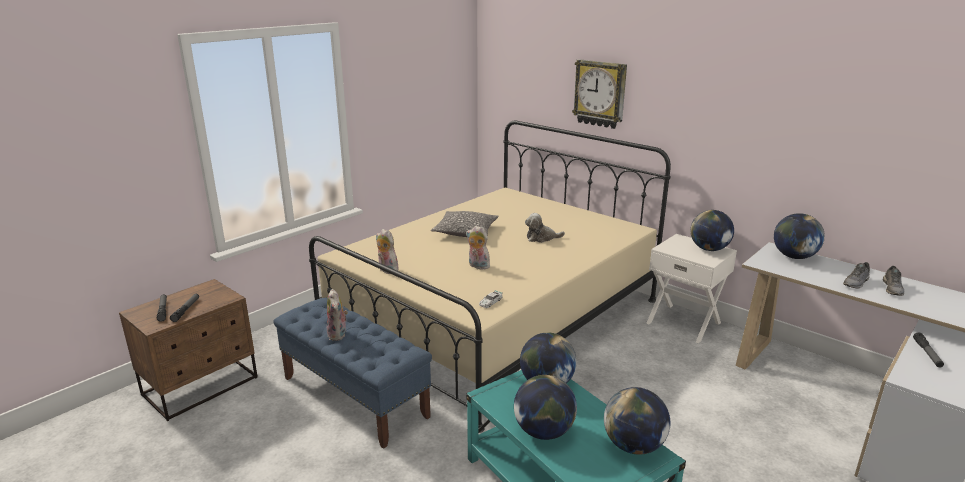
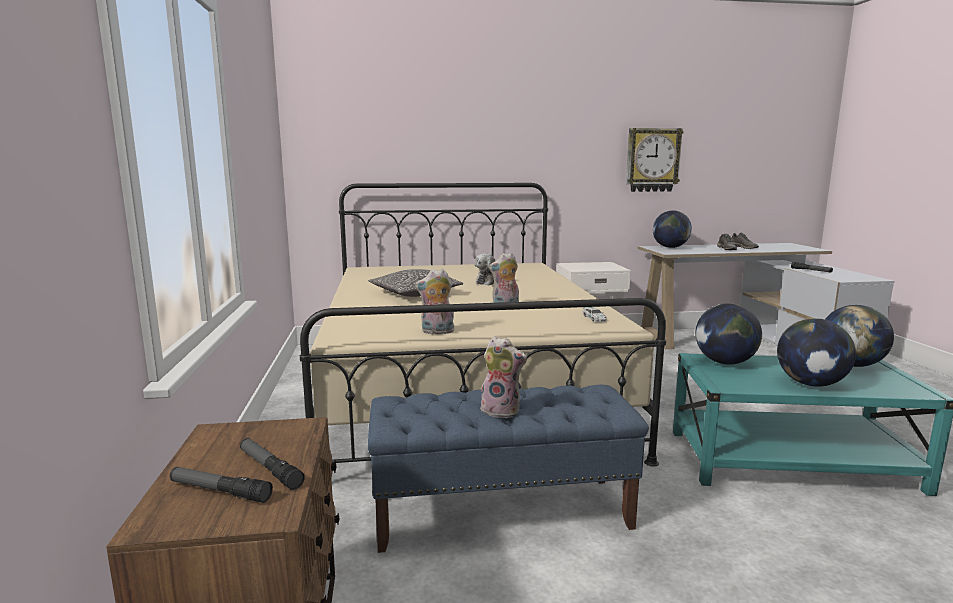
camera: 50 degrees left, 10 degrees down
(600, 93) = (459, 140): wall clock -> wall clock (652, 160)
(709, 249) = (599, 264): globe -> none

